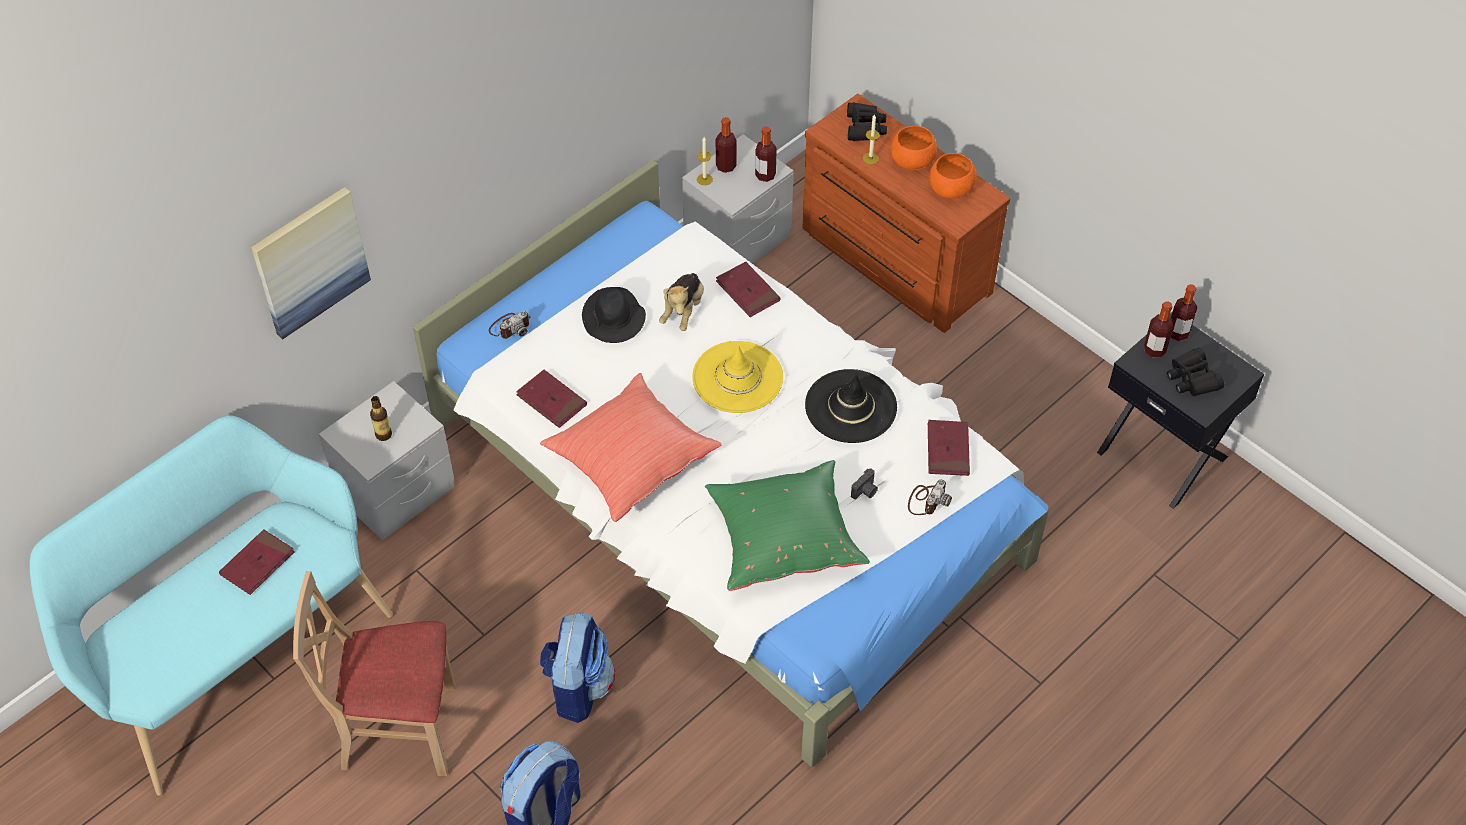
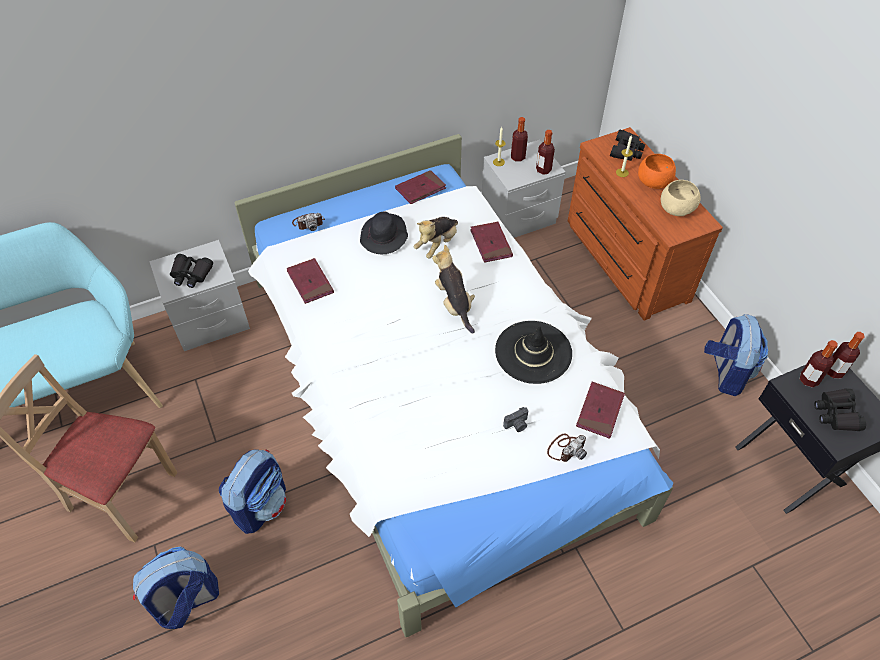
camera: 20 degrees right, 0 degrees up
(257, 564) = (46, 339): red book -> red book (420, 189)
(310, 261) = (130, 117): picture -> none
(383, 434) = (191, 274): bottle -> black binoculars
(630, 461) = (344, 344): red pillow -> none
(737, 377) = (454, 304): yellow hat -> plush toy
(783, 539) = (433, 444): green pillow -> none
(950, 189) = (676, 209): orange bowl -> beige bowl
(1060, 369) = (726, 372): none -> backpack

